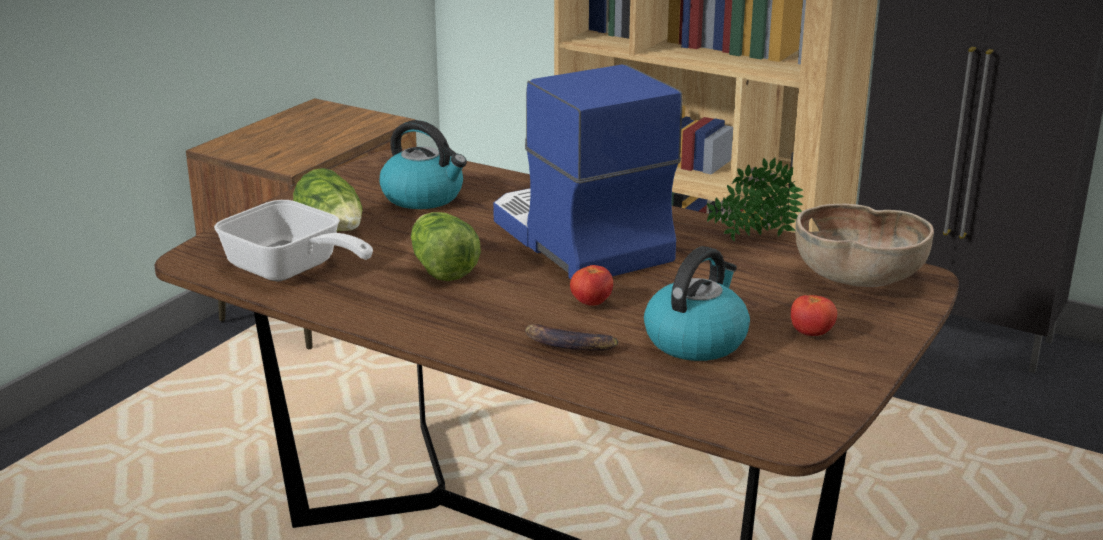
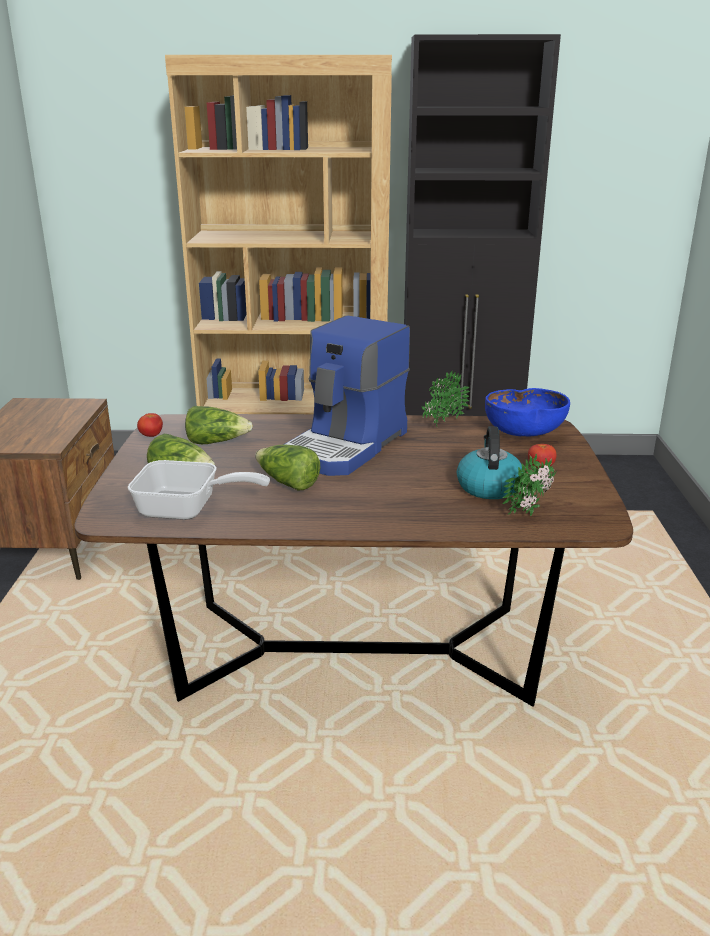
camera: 30 degrees left, 0 degrees up
(424, 197) = (216, 442): kettle -> lettuce
(566, 346) = (424, 509): banana -> none
(576, 240) = (347, 446): coffee machine -> coffee machine turned 90 degrees counterclockwise
(591, 303) = (405, 481): tomato -> tomato (151, 436)
(709, 389) = (531, 512): none -> potted plant
(857, 280) = (524, 433): brown bowl -> blue bowl

